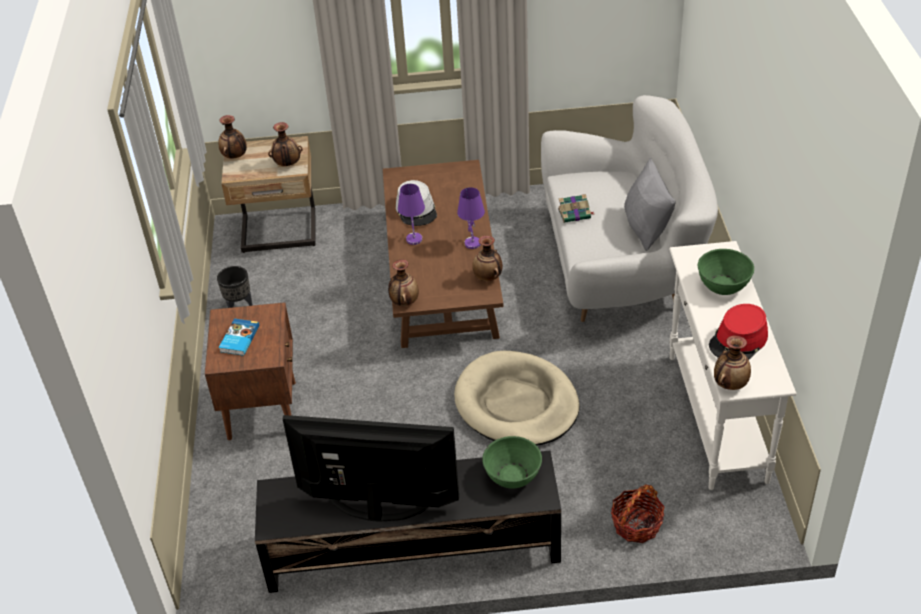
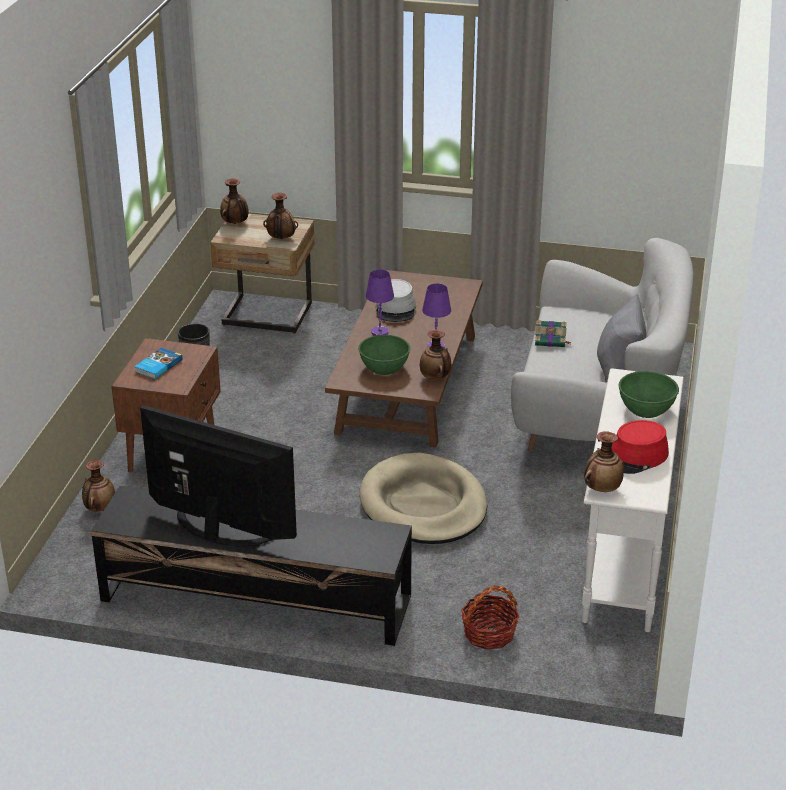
camera: 15 degrees right, 10 degrees down
(404, 302) = (341, 380): vase -> vase (100, 508)
(512, 475) = (362, 537): green bowl -> green bowl (384, 367)

